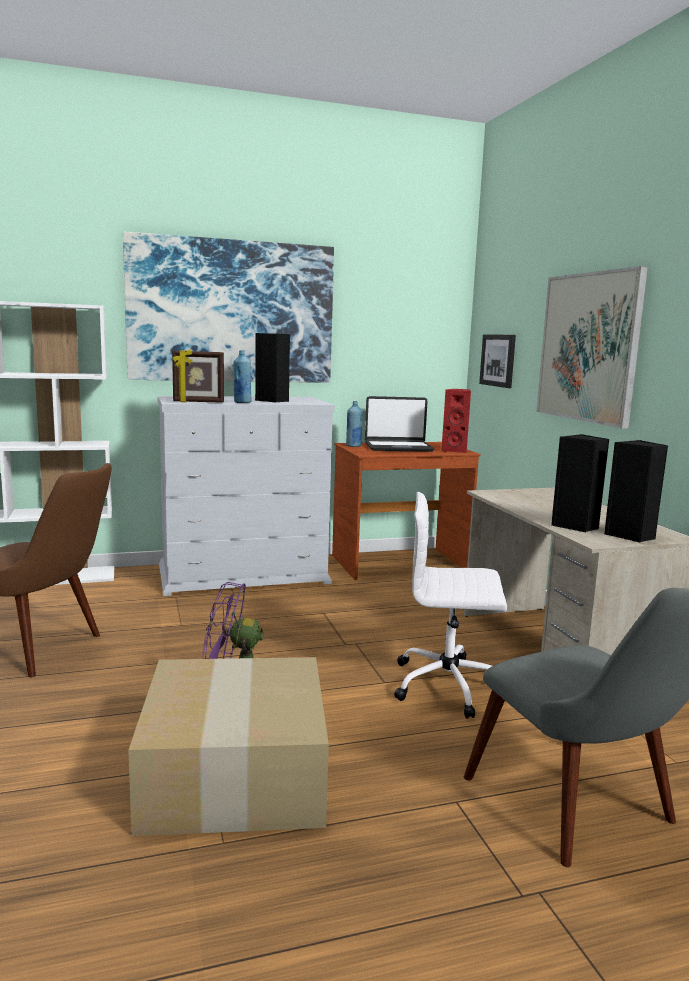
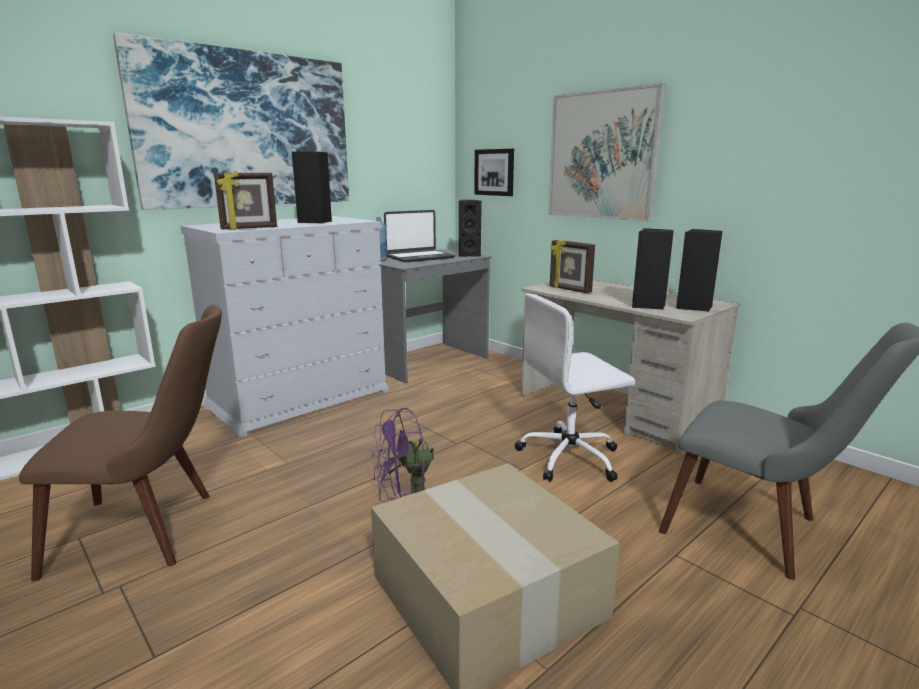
camera: 25 degrees left, 5 degrees up
(242, 402) = (292, 225): blue bottle -> none
(399, 564) = (427, 362): brown desk -> grey desk
(455, 450) = (468, 255): red speaker -> black speaker
(517, 499) = (569, 290): none -> picture frame

